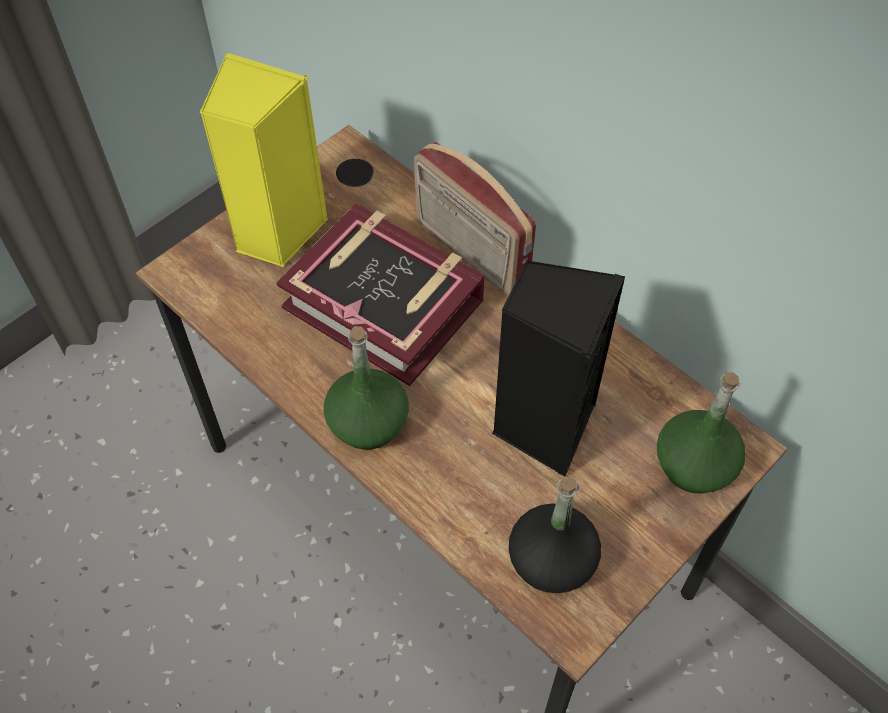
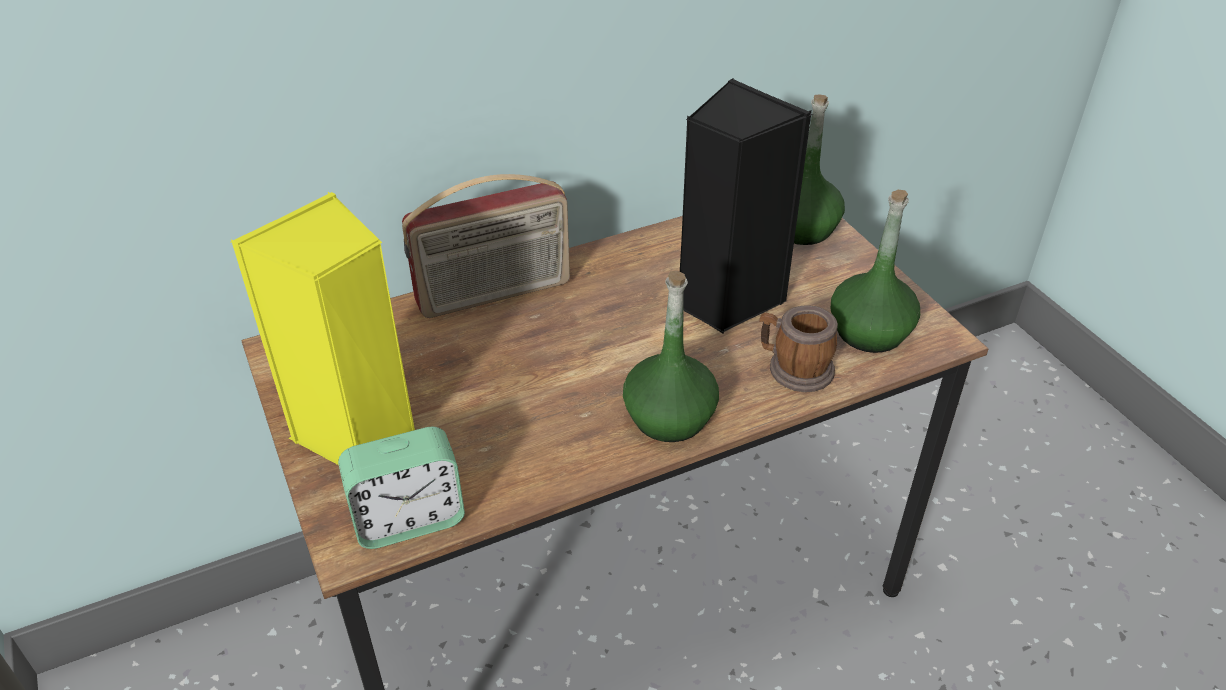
camera: 70 degrees left, 15 degrees down
(207, 293) = (408, 519): none -> alarm clock
(384, 303) = (521, 370): book -> none
(468, 504) = (793, 369): none -> mug
(551, 560) = (869, 332): black bottle -> green bottle

